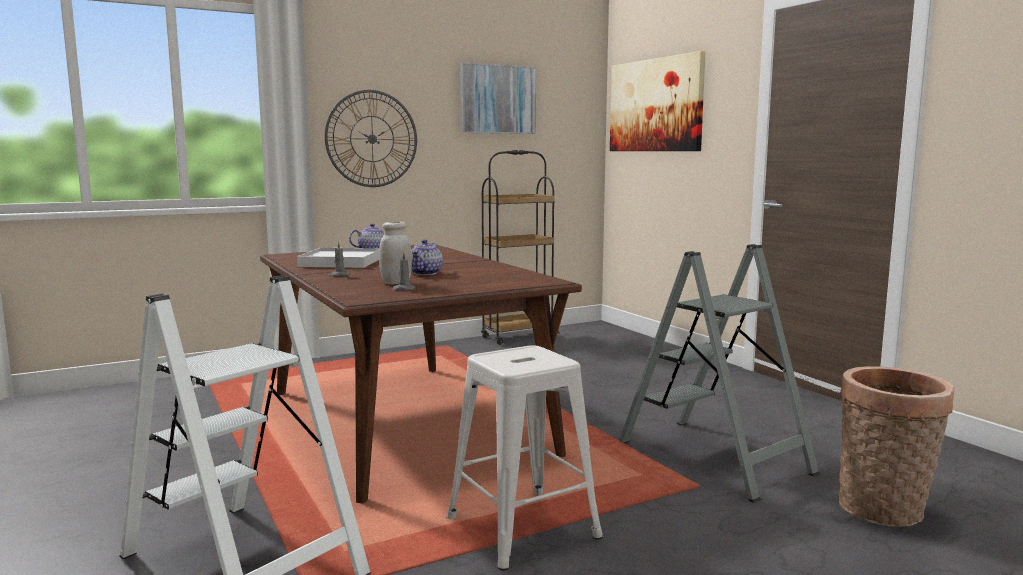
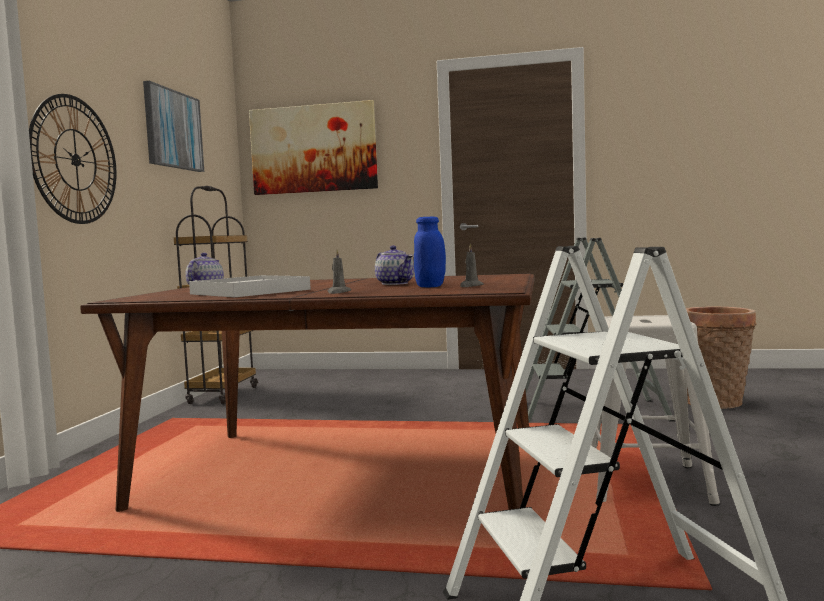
camera: 50 degrees left, 5 degrees down
(396, 283) = (430, 286): white jar -> blue jar

